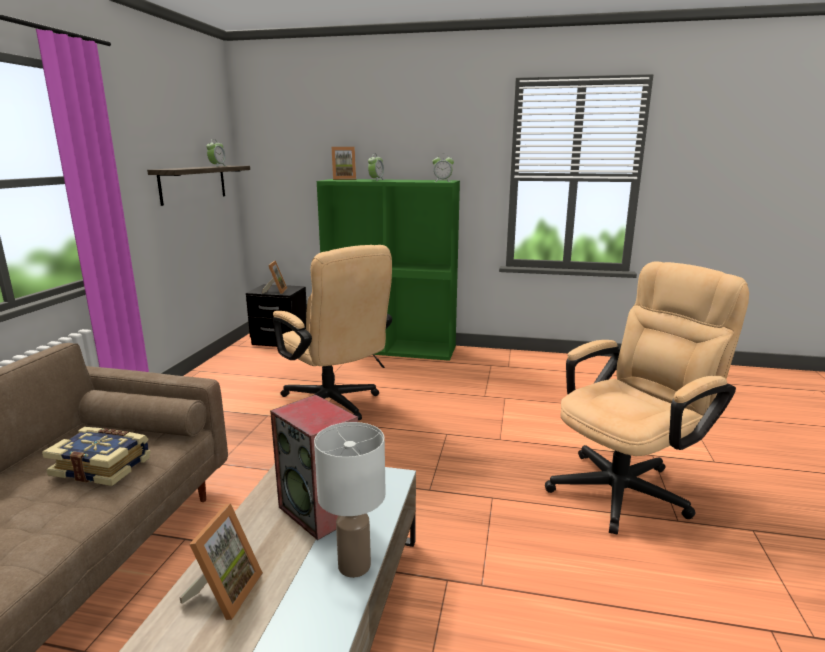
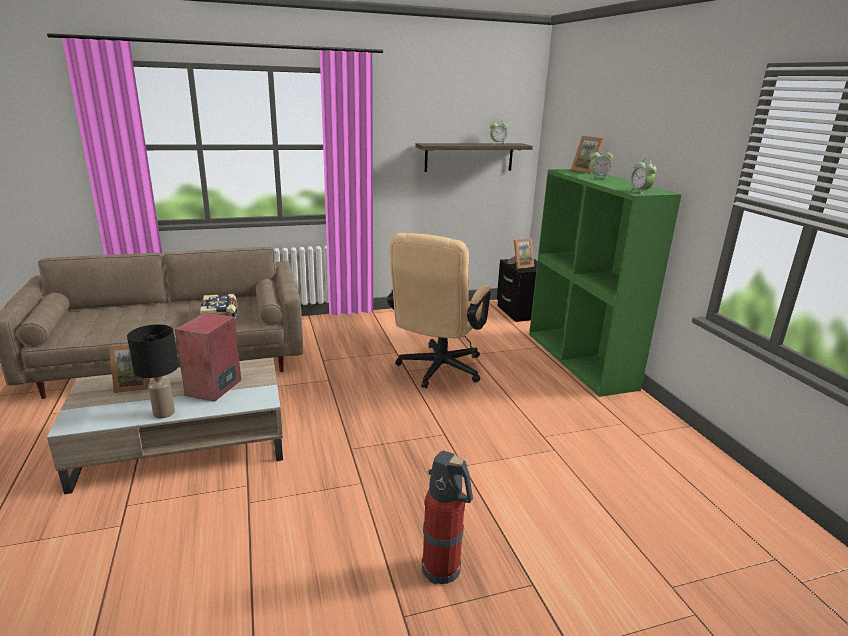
camera: 60 degrees right, 5 degrees up
(354, 565) = (165, 413): white table lamp -> black table lamp
(628, 487) = (443, 569): beige office chair -> fire extinguisher

